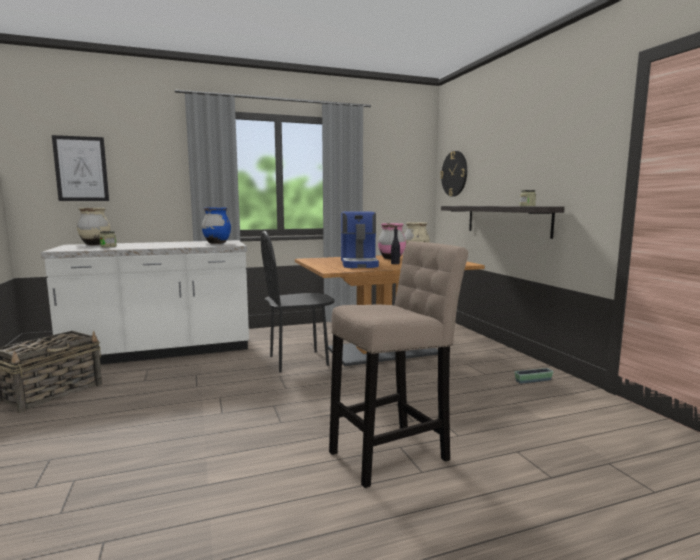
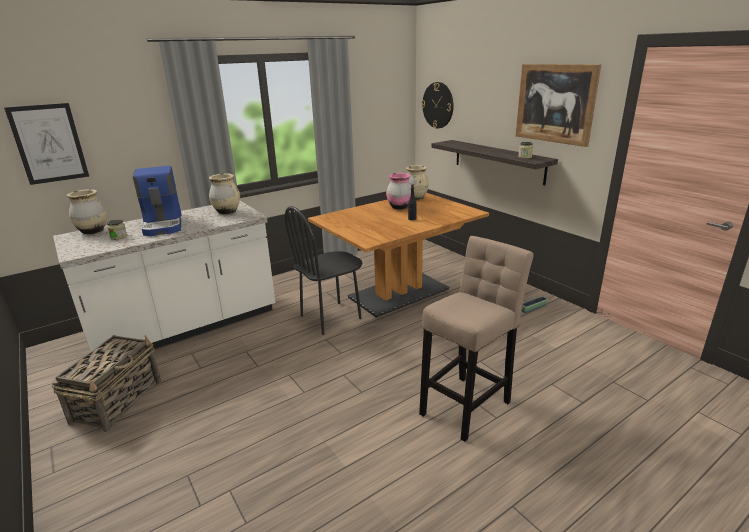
camera: 15 degrees left, 15 degrees up
(217, 243) = (227, 212): blue vase -> beige vase
(359, 263) = (380, 223): coffee machine -> coffee machine (164, 224)
(559, 147) = (555, 103): none -> picture

